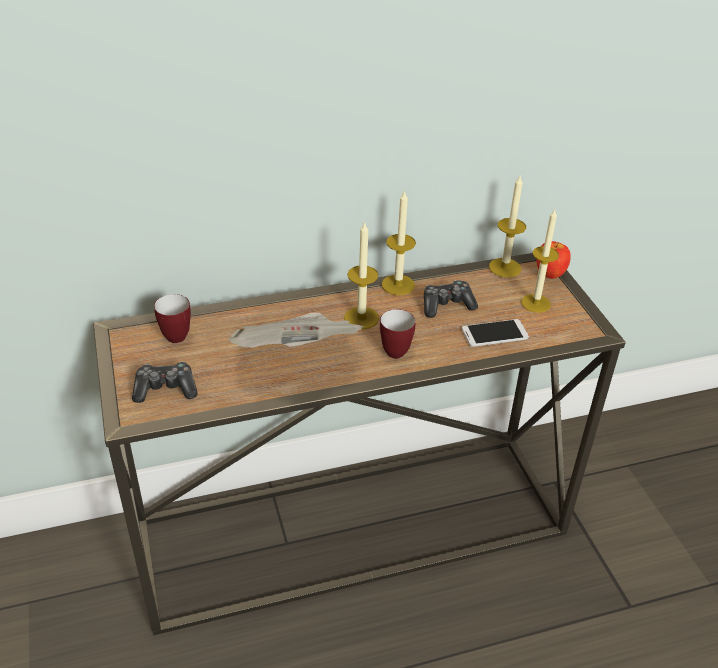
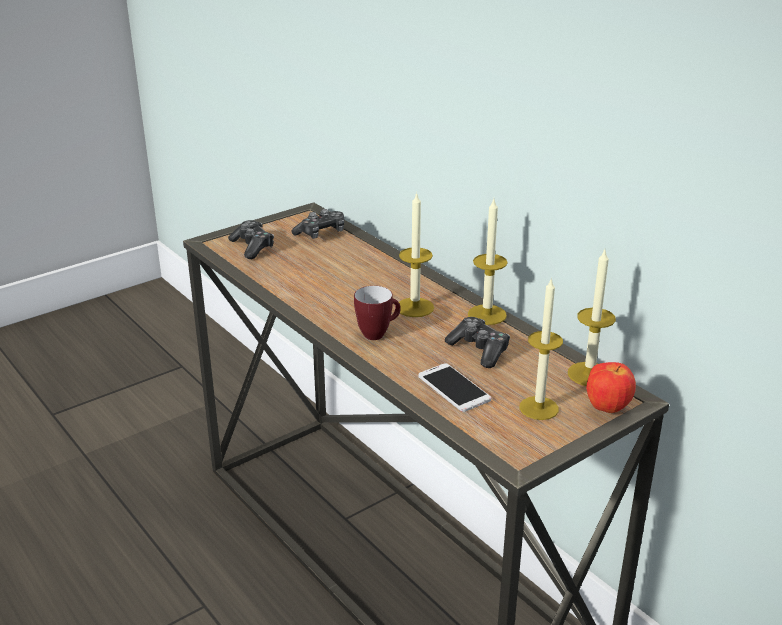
camera: 70 degrees right, 10 degrees down
(176, 334) = (321, 233): mug -> game controller
(297, 357) = (331, 289): newspaper -> none

